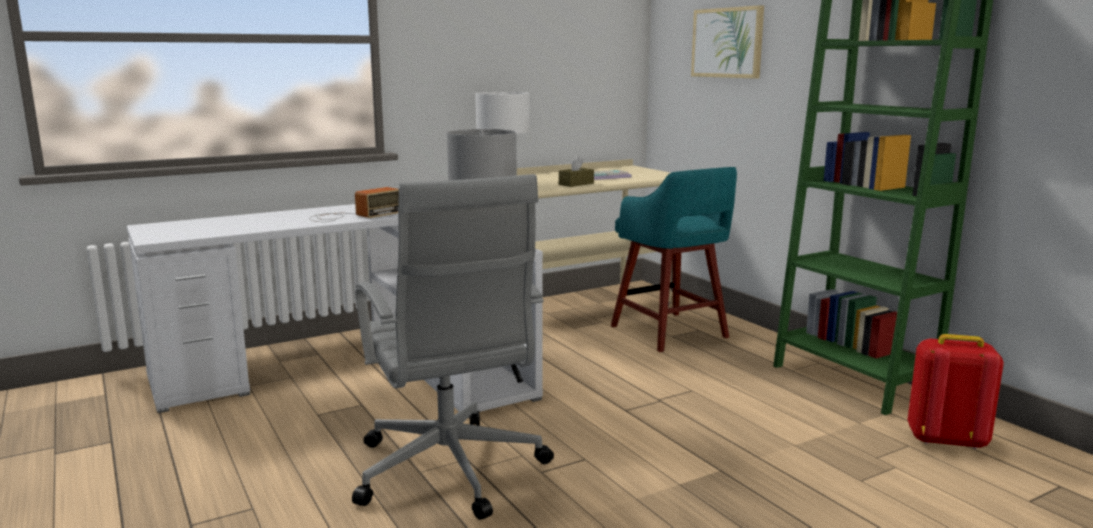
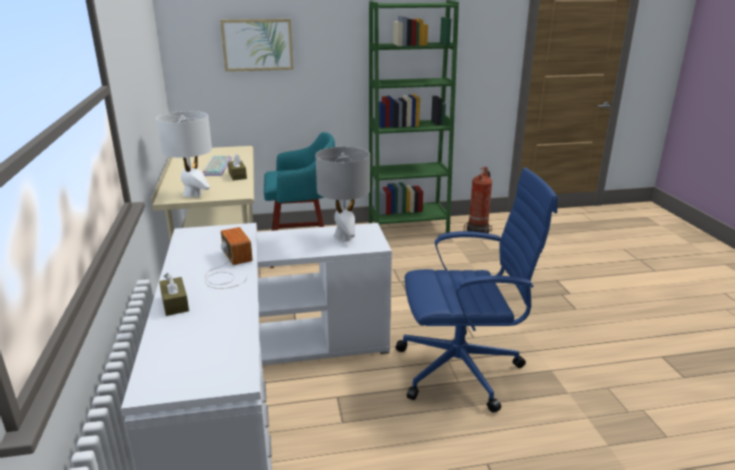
camera: 70 degrees left, 10 degrees up
(279, 214) = (175, 303): none -> brown tissue box
(449, 472) = (462, 369): grey office chair -> blue office chair
(945, 440) = (478, 231): red backpack -> fire extinguisher

